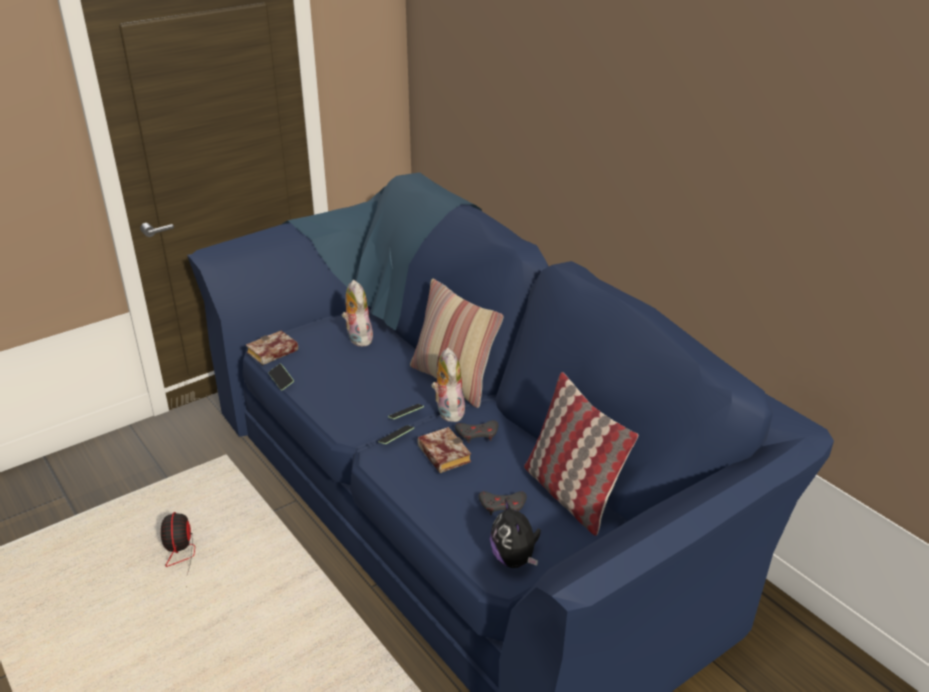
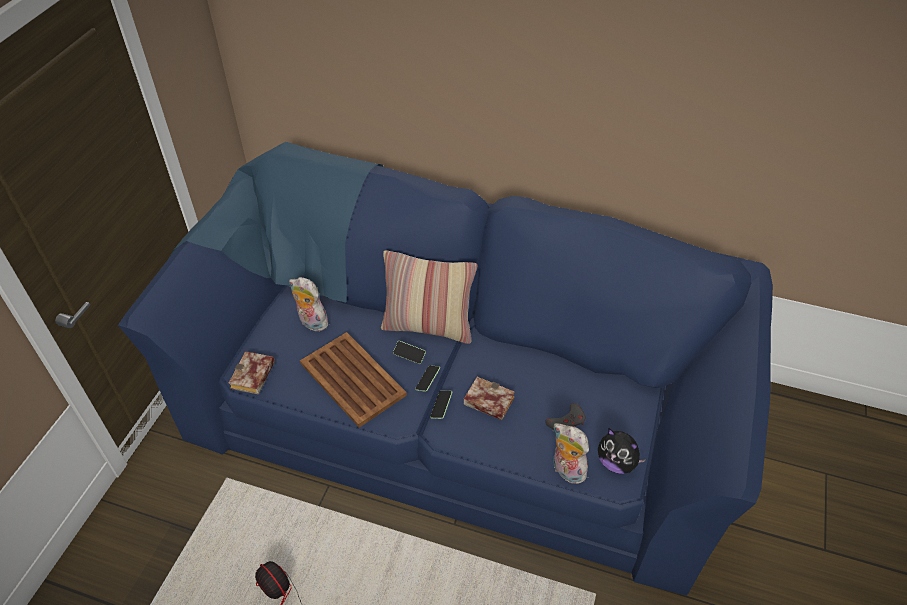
camera: 35 degrees left, 15 degrees up
(281, 381) = (291, 401): phone -> phone (409, 355)
(345, 386) = (352, 378): none -> brown tray
(448, 411) = (453, 359): plush toy -> plush toy (566, 470)
(477, 434) = (495, 369): grey game controller -> none
(571, 495) = (601, 386): pillow -> none

